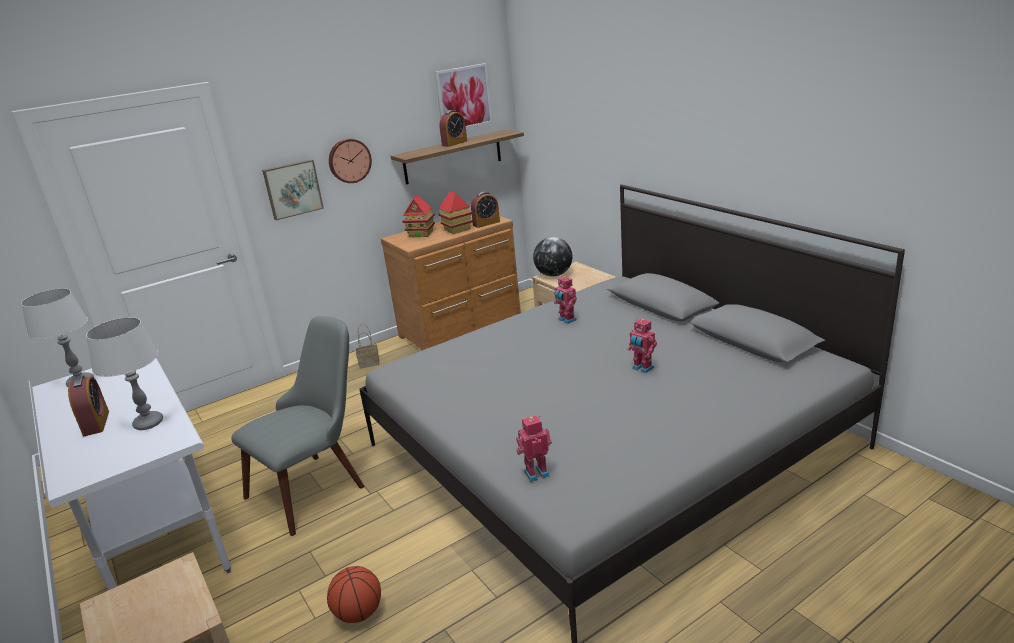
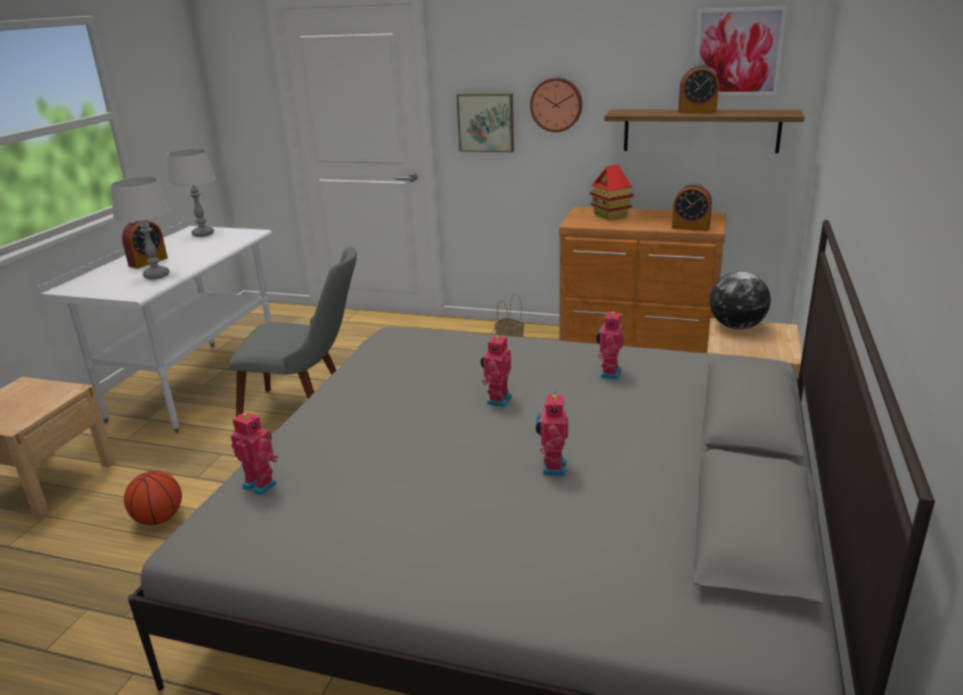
camera: 50 degrees right, 0 degrees up
(457, 230) = (649, 223): toy house -> none
(548, 360) = (497, 400): none -> toy robot

